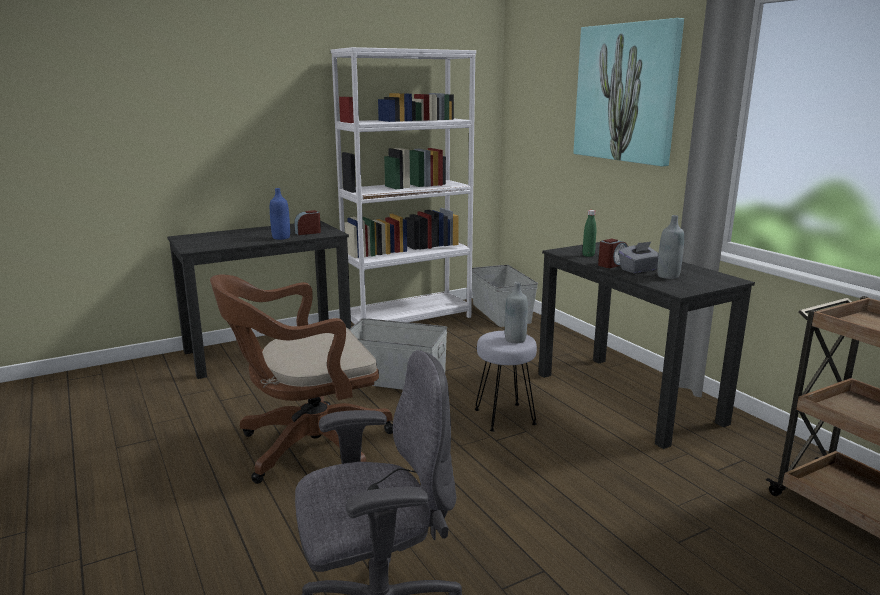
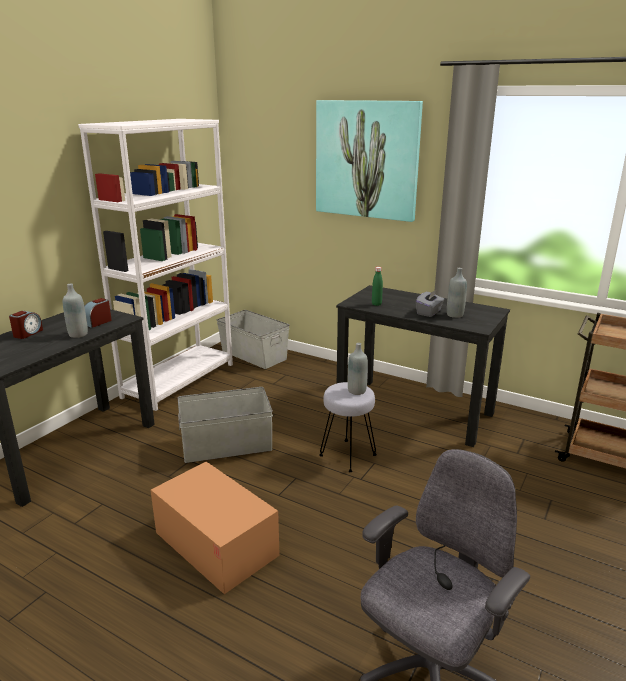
camera: 30 degrees left, 5 degrees up
(281, 237) = (78, 334): blue bottle -> grey bottle
(307, 448) = (216, 544): brown office chair -> cardboard box
(612, 264) = (405, 310): alarm clock -> alarm clock (28, 333)

